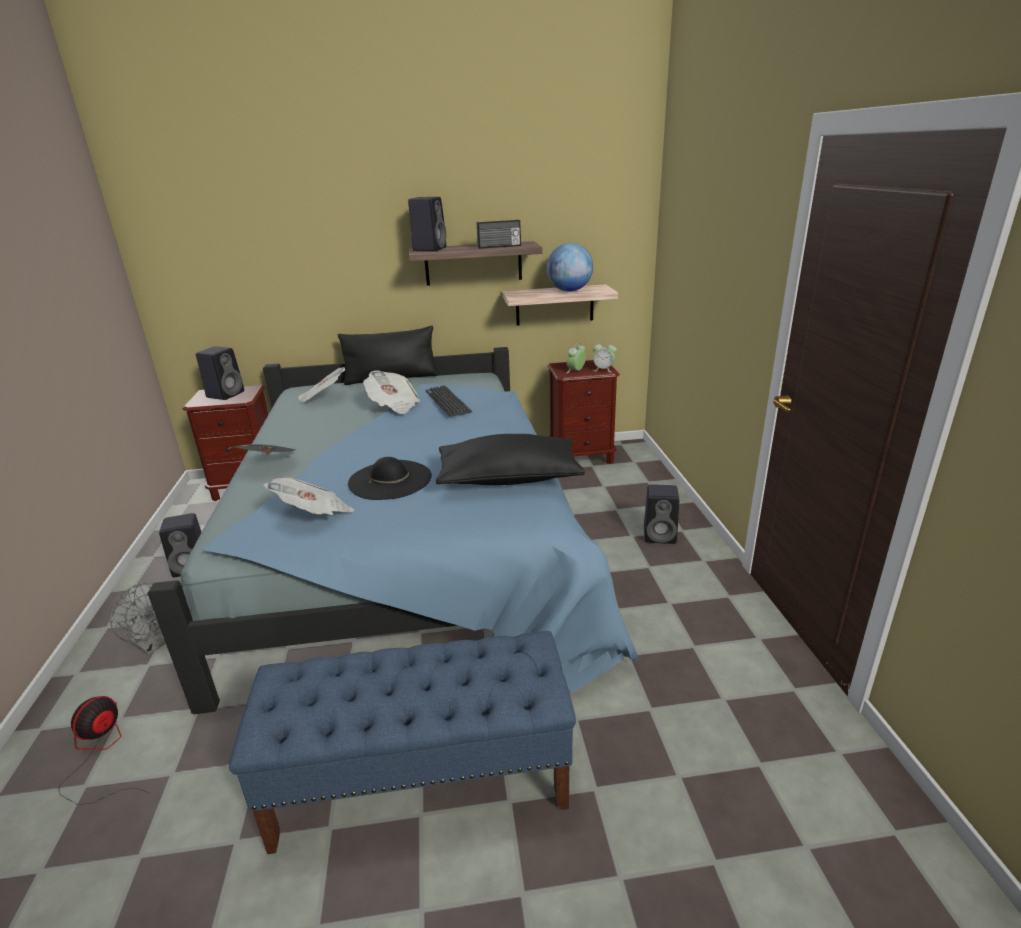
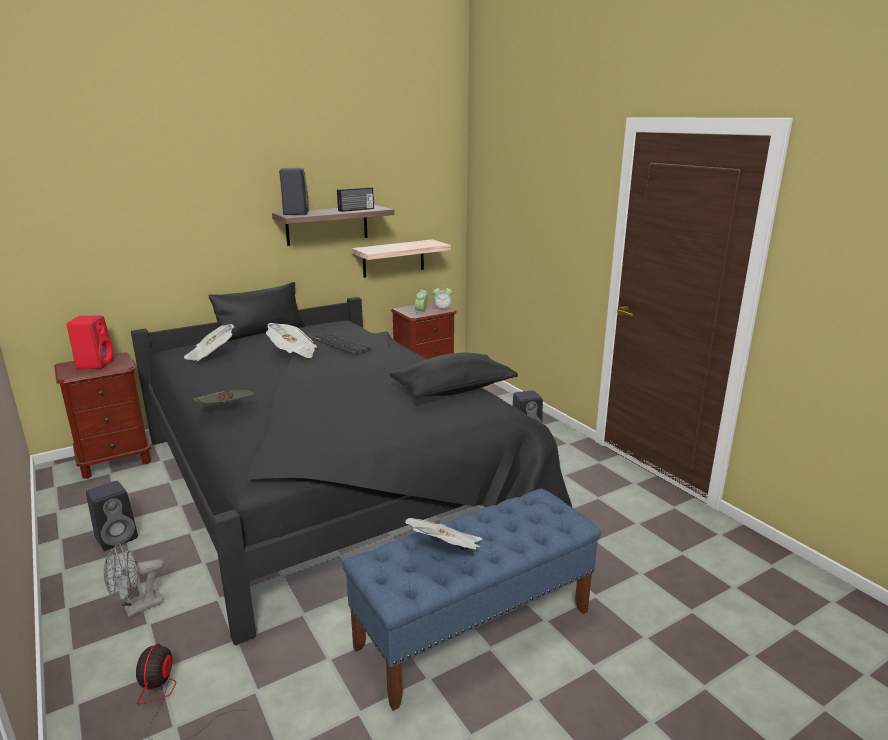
camera: 25 degrees left, 5 degrees down
(152, 645) = (137, 608): grey fan -> grey fan turned 135 degrees clockwise
(226, 394) = (95, 364): black speaker -> red speaker
(314, 514) = (321, 438): newspaper -> newspaper (447, 550)
(390, 479) = (358, 405): black hat -> none
(412, 551) = (334, 481): blue bed -> black bed
(569, 290) = (410, 245): globe -> none

